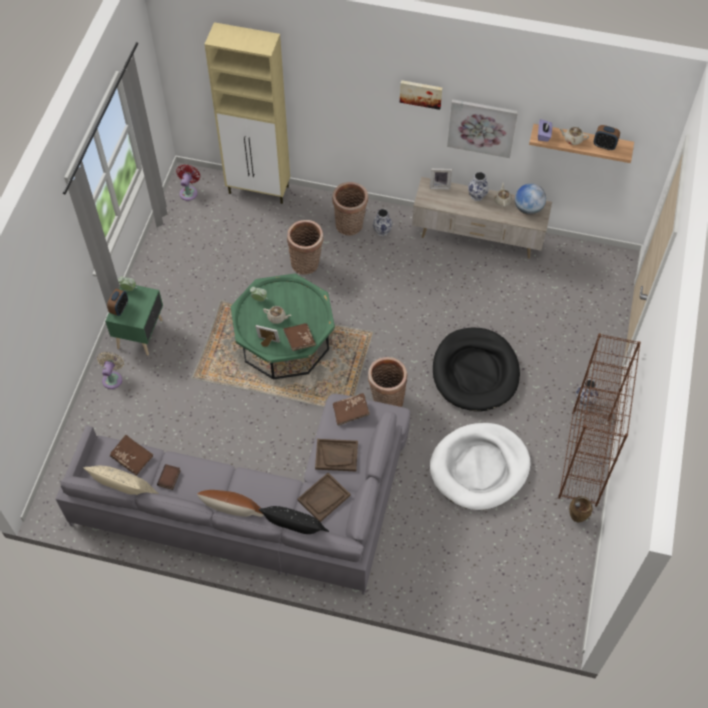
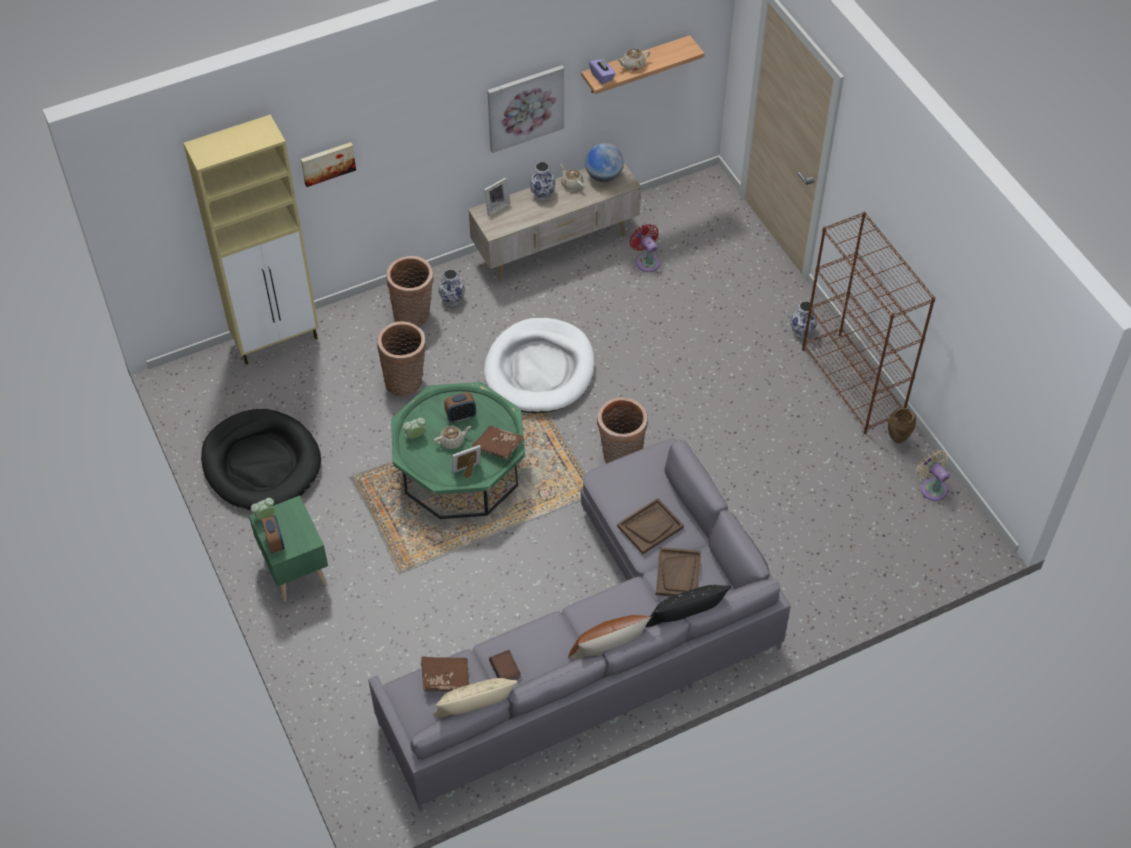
camera: 40 degrees left, 5 degrees down
(113, 378) = (311, 634): beige fan -> beige fan (932, 487)
(189, 192) = (198, 390): red fan -> red fan (646, 261)
(351, 412) = (622, 477): brown book -> none
(421, 93) = (449, 102): picture -> picture (327, 163)
(475, 372) = (678, 373): black dog bed -> black dog bed (261, 463)
(479, 468) = (769, 457): white dog bed -> white dog bed (540, 369)
(604, 145) = (667, 54): alarm clock -> alarm clock (461, 416)

